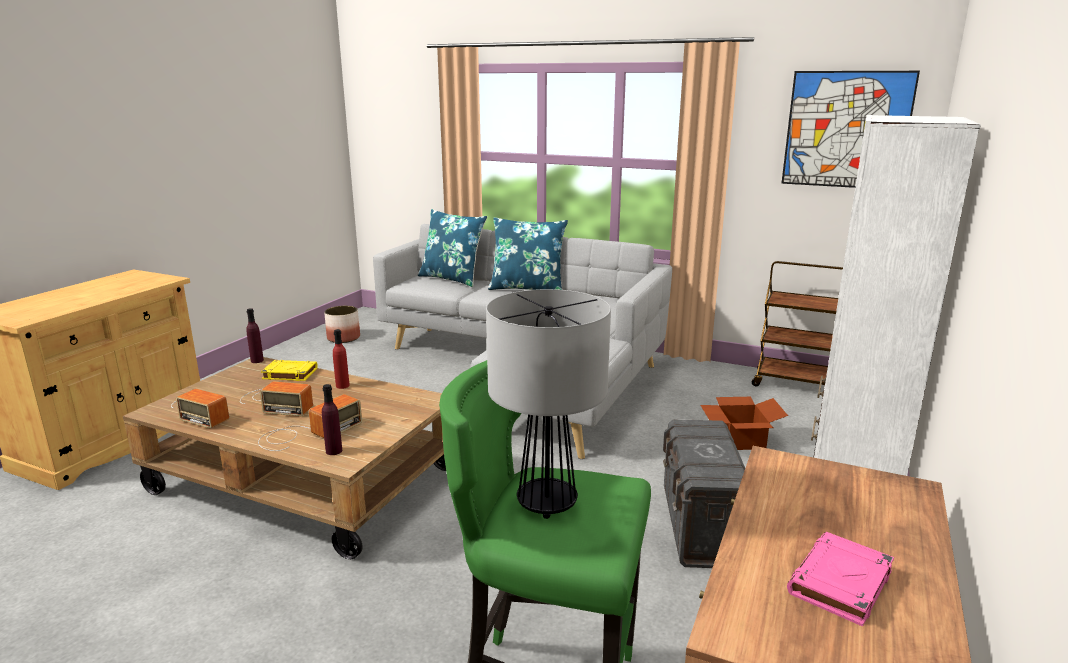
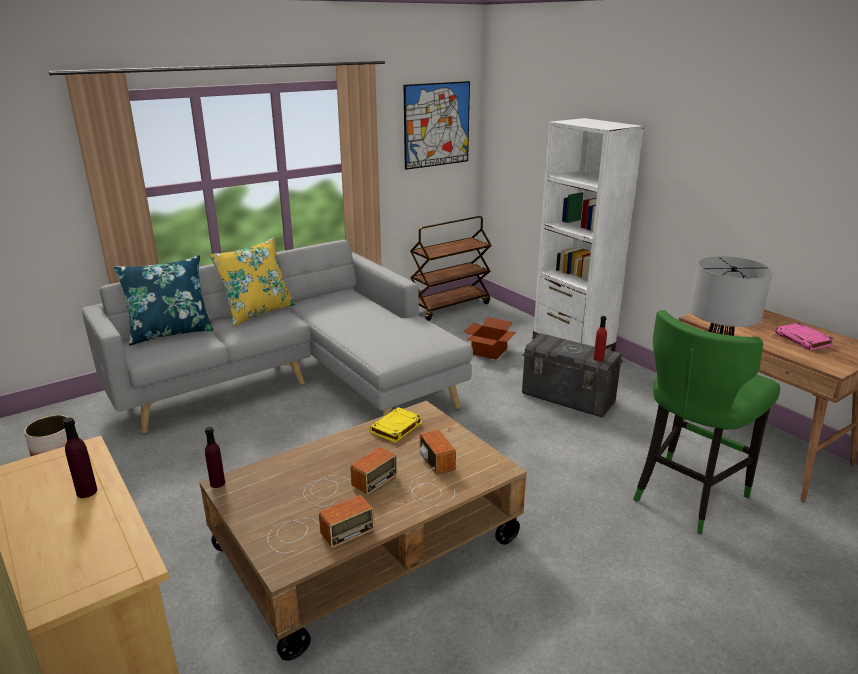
camera: 60 degrees left, 5 degrees up
(289, 374) = (282, 468): yellow book -> yellow book (396, 428)
(334, 451) = (477, 470): purple bottle -> purple bottle (87, 492)
(342, 386) = (348, 445): red bottle -> red bottle (598, 359)
(527, 288) = (257, 312): blue pillow -> yellow pillow

